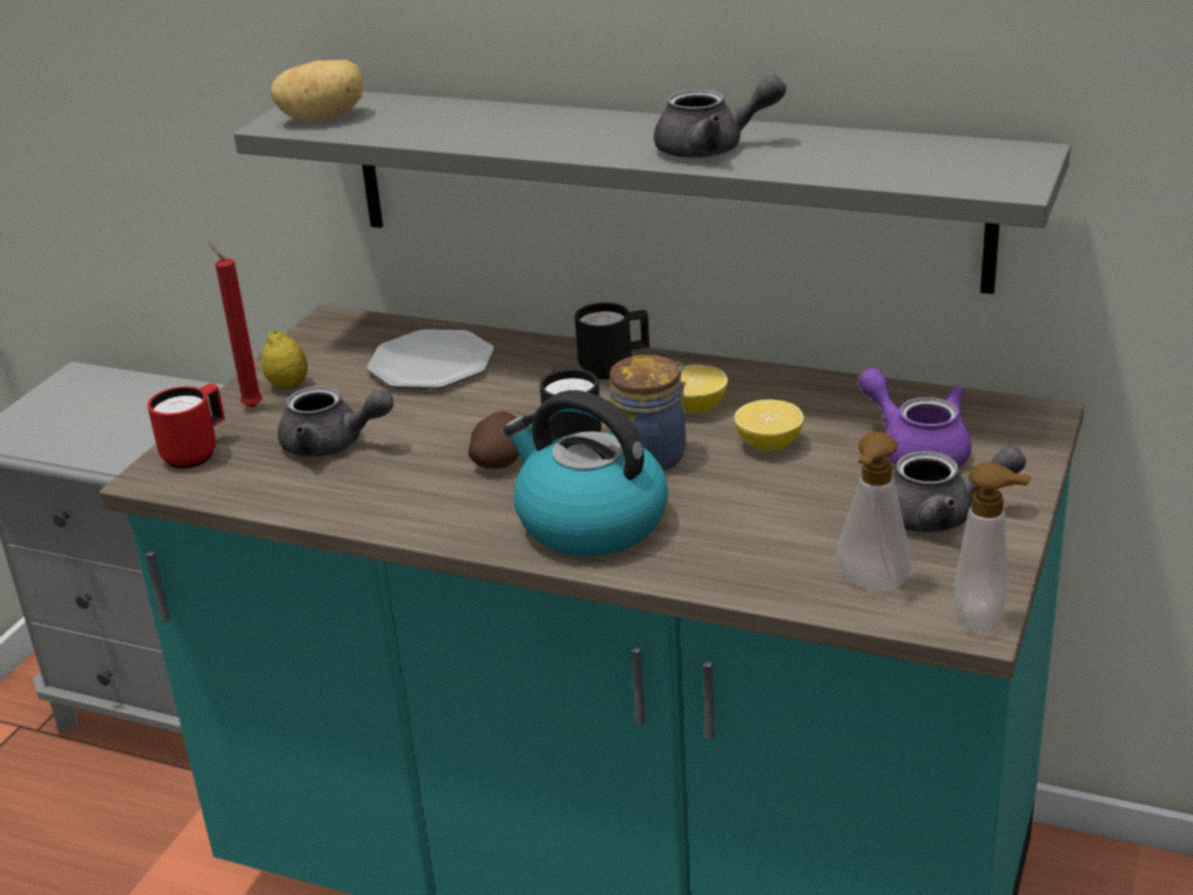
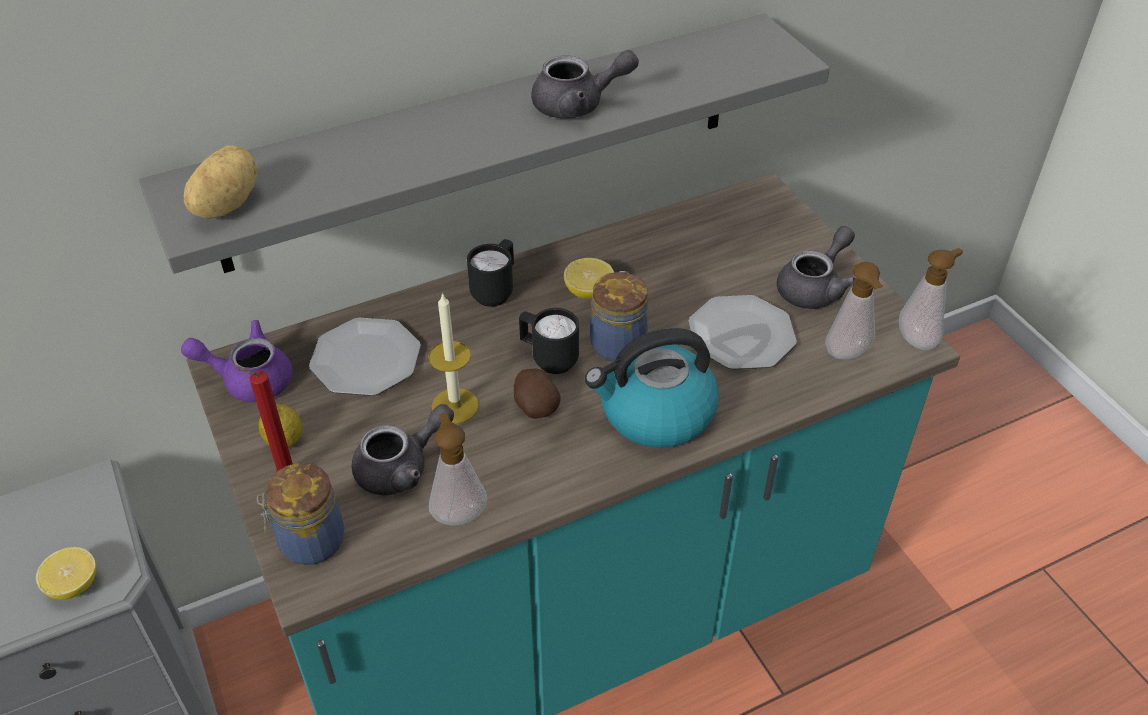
camera: 50 degrees left, 15 degrees up
(197, 453) = (309, 542): red mug -> jar
(318, 495) = (458, 512): none -> soap dispenser
(440, 428) = (455, 406): none -> candle
(713, 148) = (578, 105): grey teapot -> grey teapot turned 45 degrees clockwise
(769, 444) = (668, 294): lemon -> lemon (74, 585)
(781, 511) = (740, 336): none -> plate
(916, 449) = (744, 251): purple teapot -> purple teapot (249, 379)

